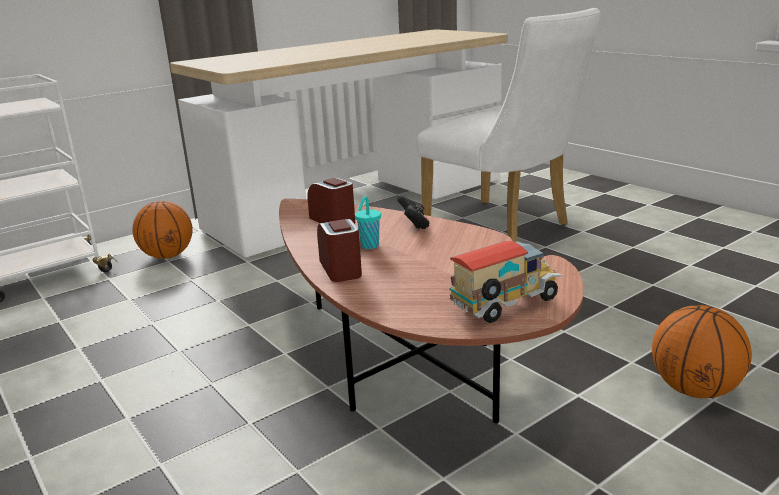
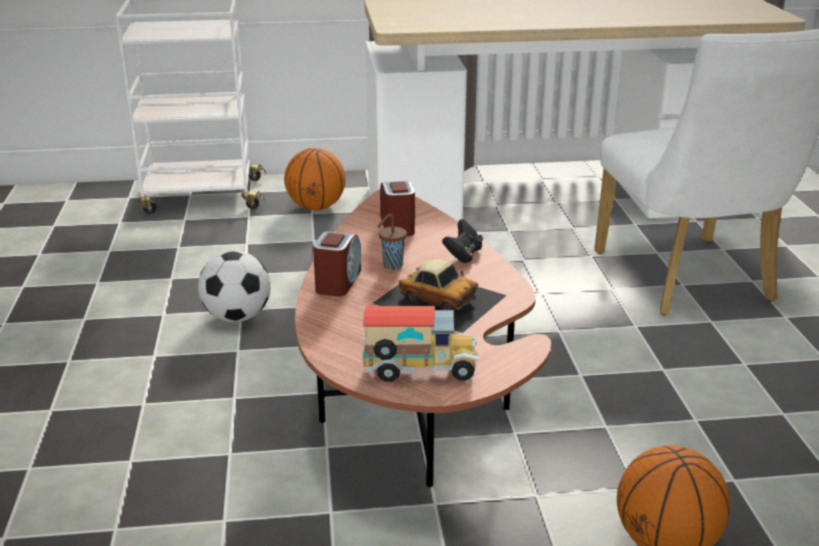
camera: 30 degrees right, 5 degrees up
(182, 357) = (237, 317): none -> football
(369, 246) = (391, 265): turquoise cup -> brown cup
(441, 256) = (439, 298): none -> toy car

